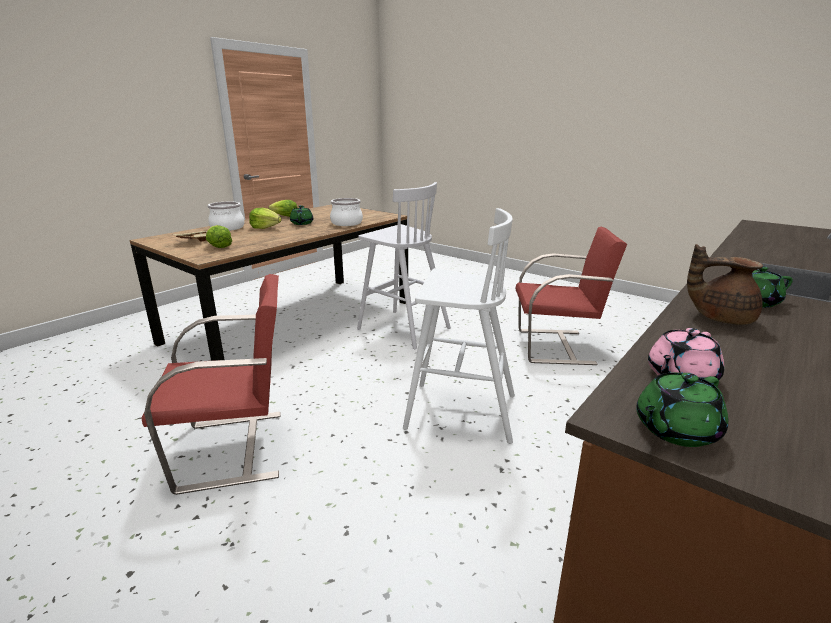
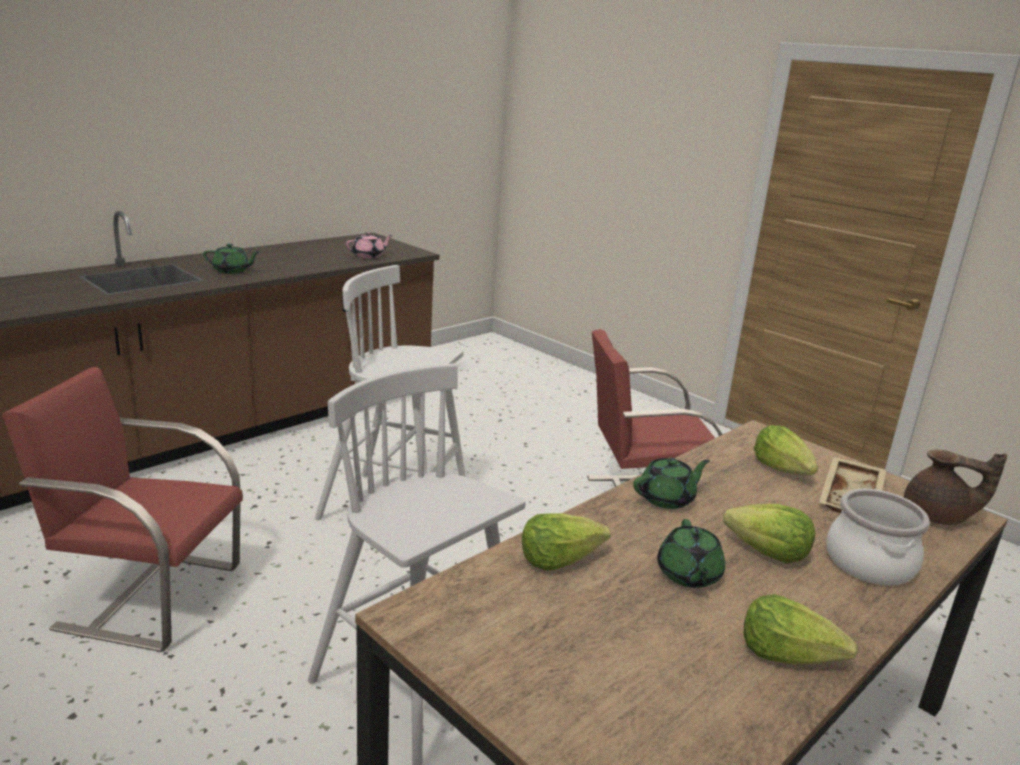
camera: 175 degrees left, 0 degrees up
(347, 223) = (559, 558): cooking pot -> lettuce
(674, 430) = (401, 249): green teapot -> green teapot (667, 498)
(720, 317) = (282, 267): brown teapot -> brown teapot (937, 517)

